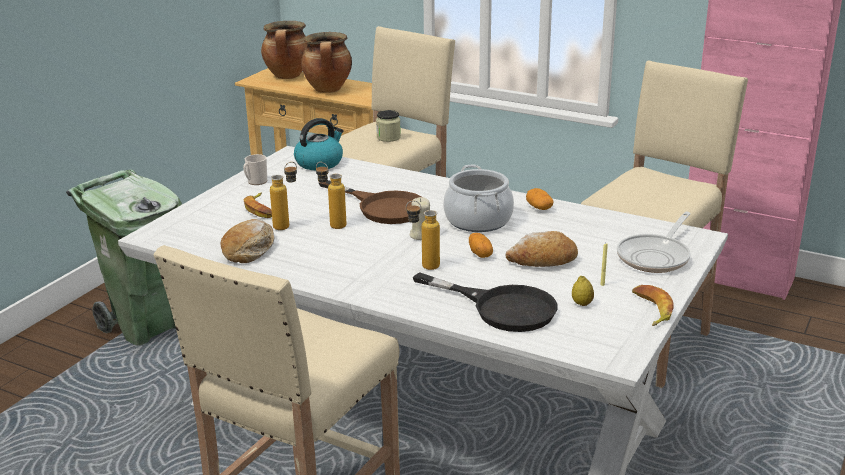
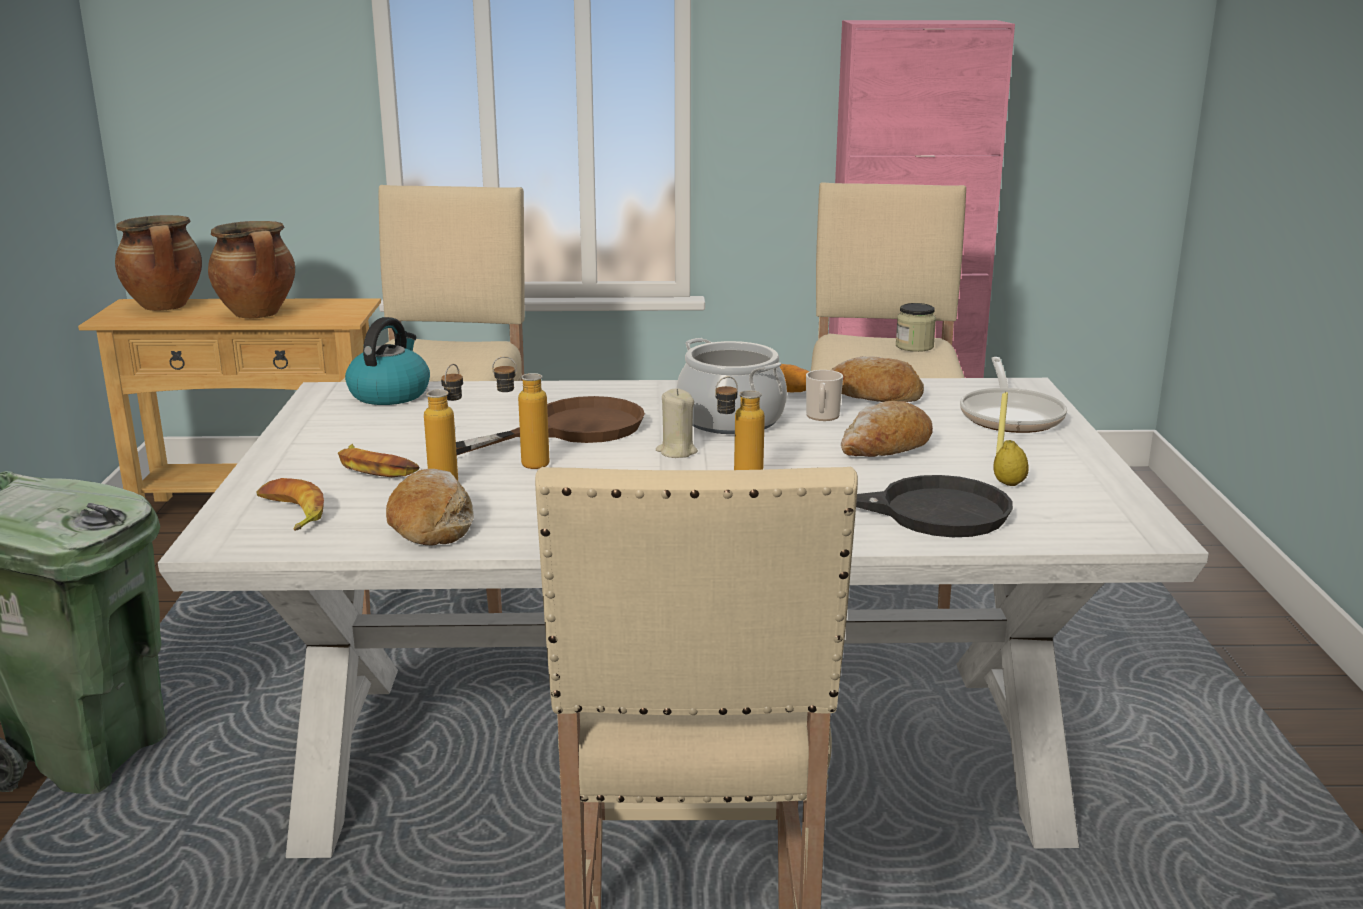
camera: 30 degrees left, 5 degrees down
(255, 182) = (314, 435): mug -> mug (822, 417)
(383, 207) = (570, 429): brown frying pan -> brown frying pan turned 45 degrees counterclockwise
(388, 137) = (444, 352): jar -> jar (914, 346)
(480, 253) = (793, 456): potato -> none
(587, 222) = (874, 396): none -> bread
(650, 309) = (1096, 471): banana -> banana (290, 513)

